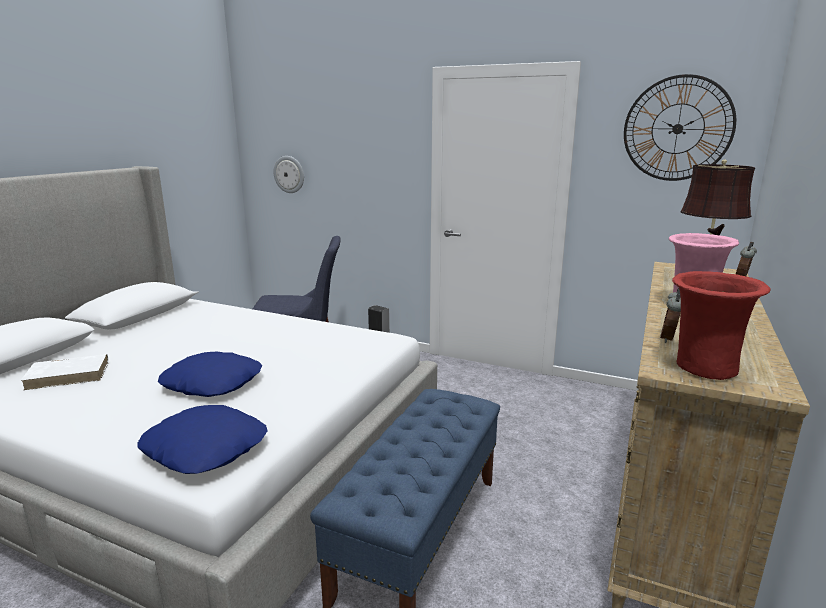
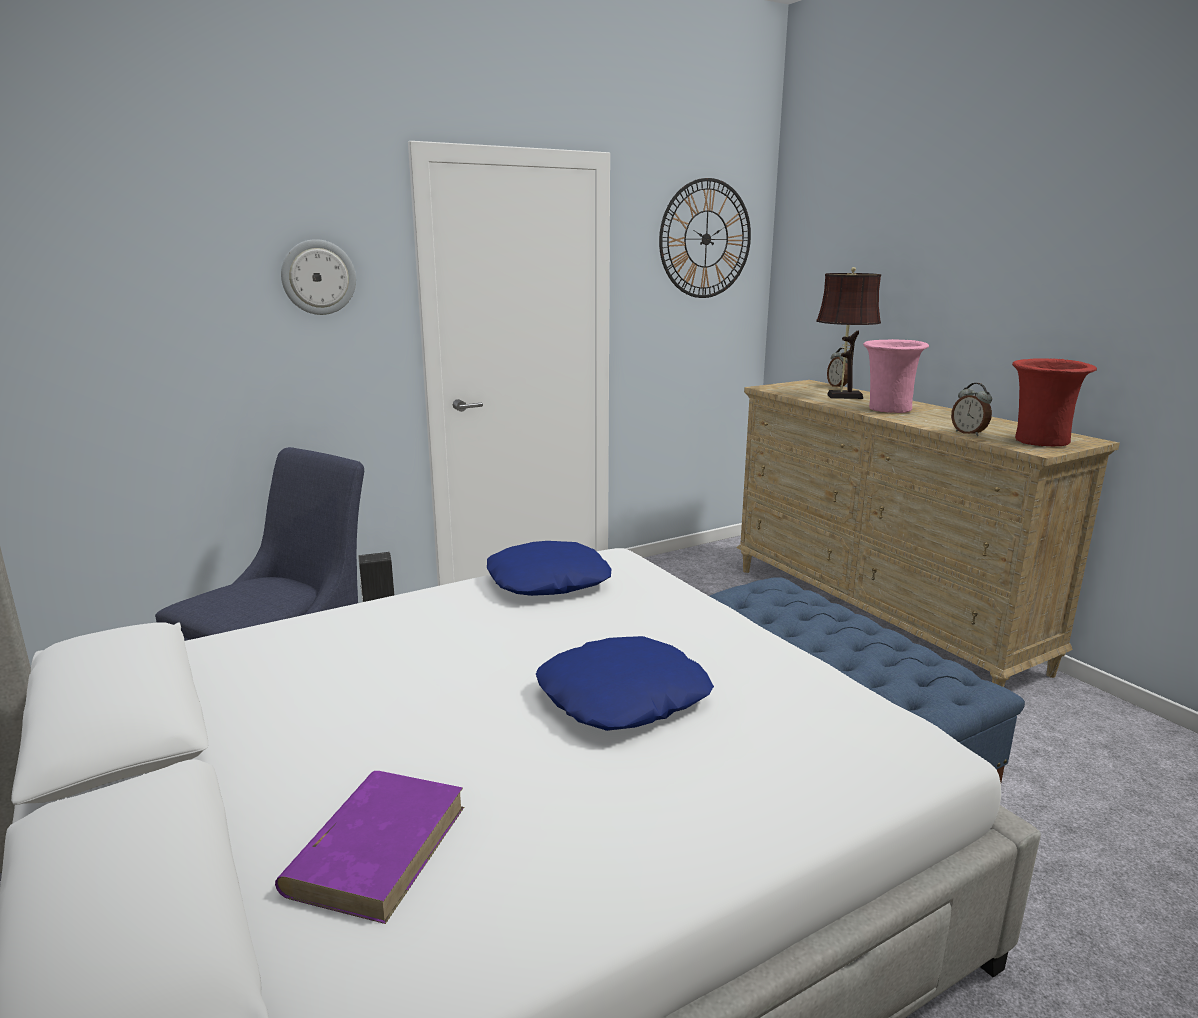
camera: 55 degrees left, 0 degrees up
(69, 375) = (378, 847): white book -> purple book
(206, 448) = (845, 736): blue pillow -> blue pillow (548, 580)
(289, 174) = (96, 345): wall clock -> wall clock (318, 277)

